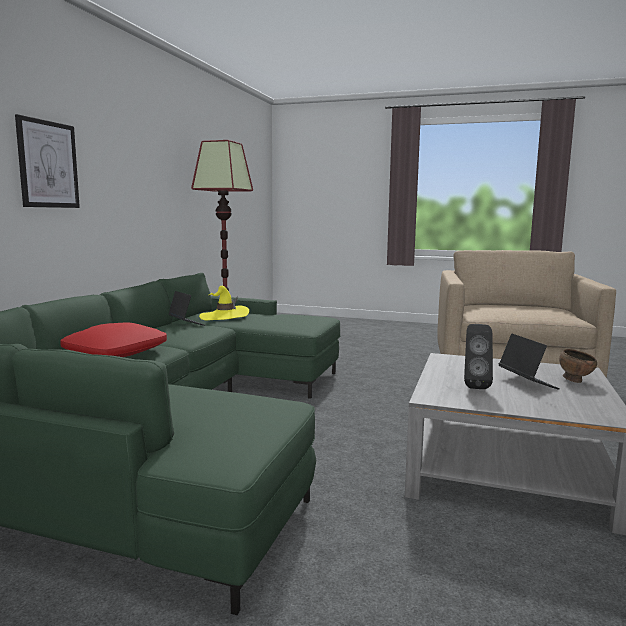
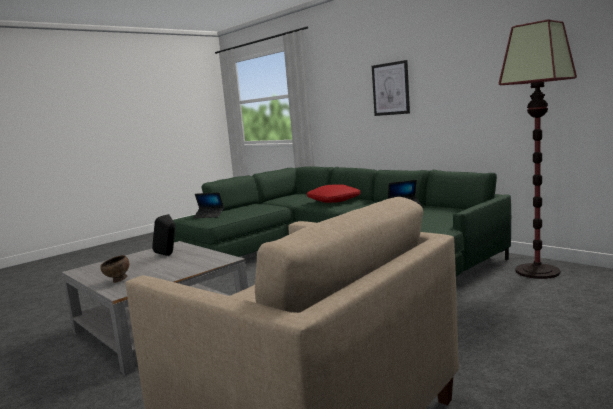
camera: 120 degrees right, 0 degrees up
(224, 317) = (437, 214): yellow hat -> none
(527, 382) = (145, 268): laptop -> laptop (209, 216)

